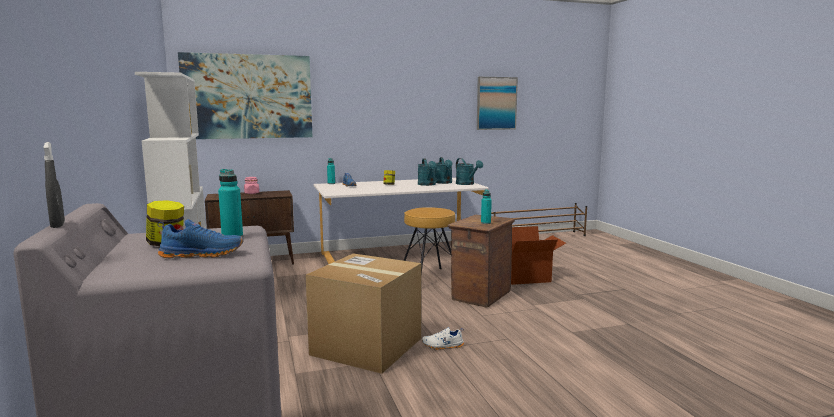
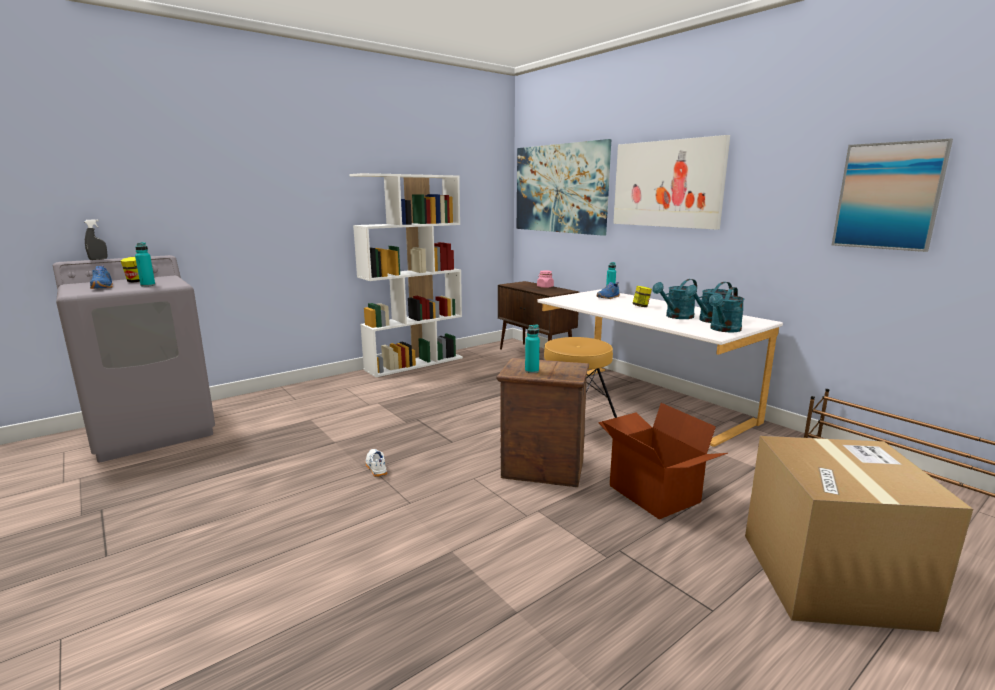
camera: 70 degrees right, 5 degrees up
(367, 94) = (667, 184): none -> picture
(367, 346) = (365, 434): cardboard box -> cardboard box (830, 578)

